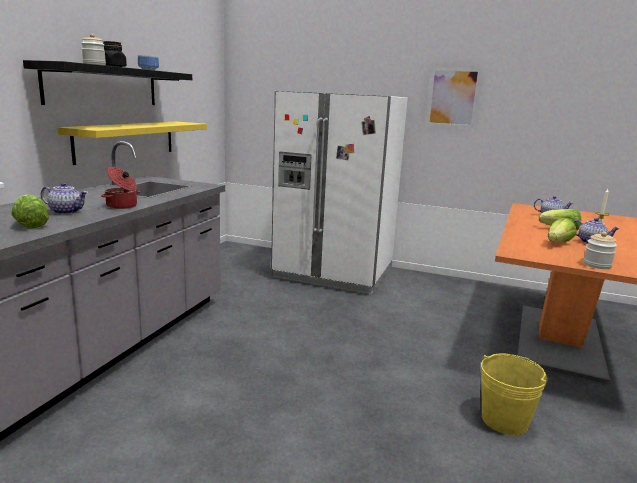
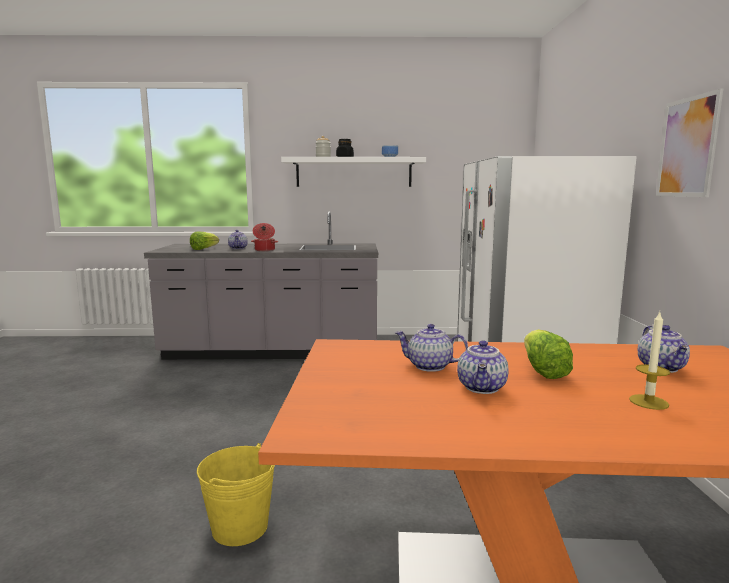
camera: 70 degrees right, 5 degrees down
(104, 86) = (354, 172): black shelf -> white shelf
(126, 140) = (375, 215): yellow shelf -> none
(558, 243) = (429, 366): lettuce -> teapot
(597, 265) = (326, 383): jar -> none

